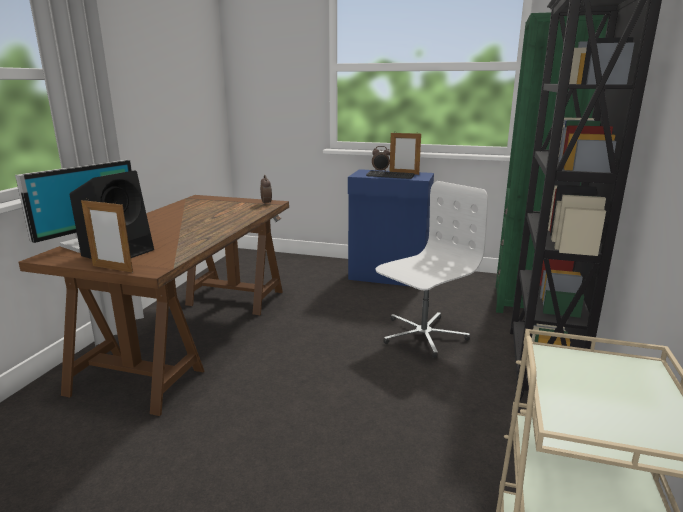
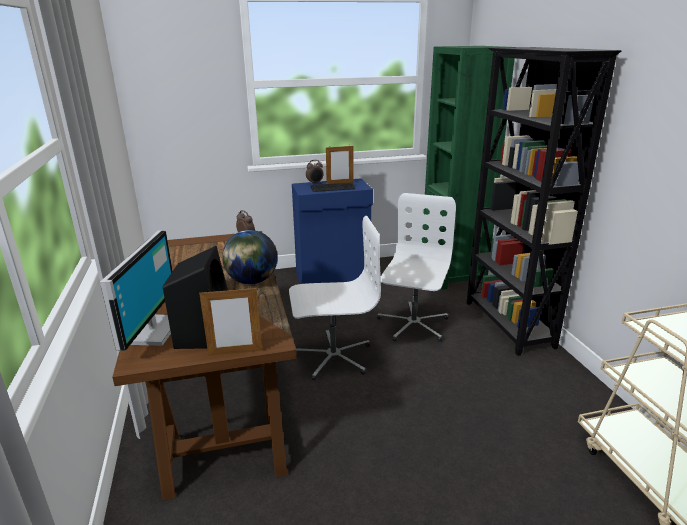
camera: 30 degrees left, 5 degrees up
(215, 229) = (252, 281): none -> globe
(310, 338) = (333, 356): none -> white office chair

